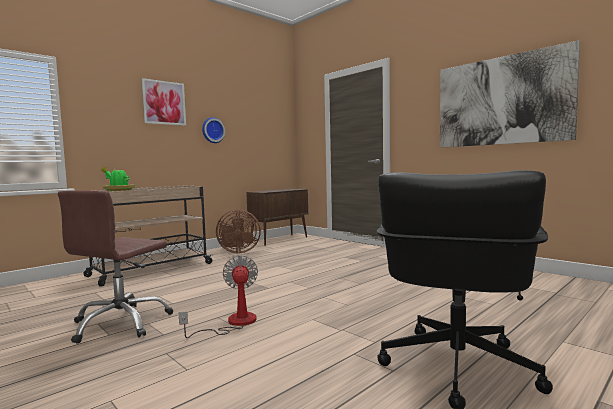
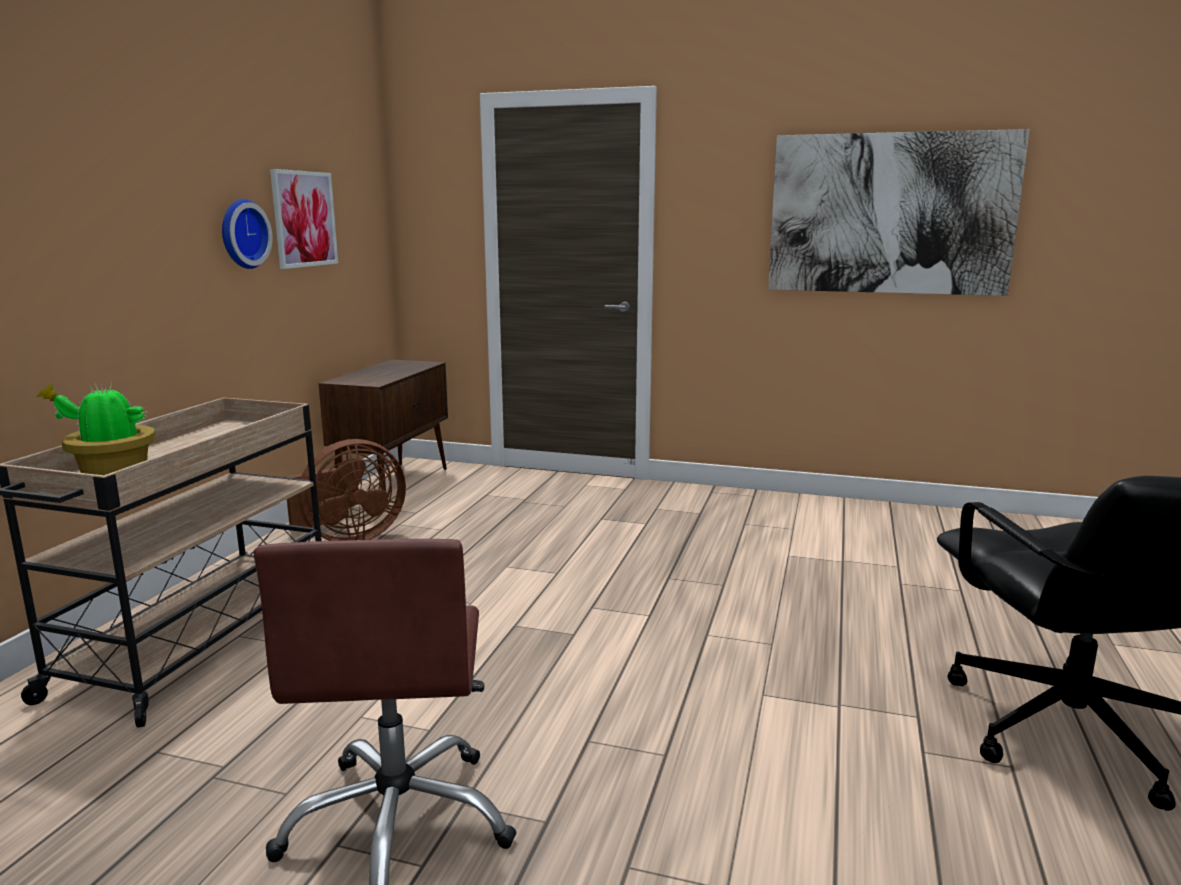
camera: 30 degrees left, 10 degrees up
(164, 103) = (130, 164): picture -> picture (304, 219)
(233, 323) = (642, 747): fan -> none

